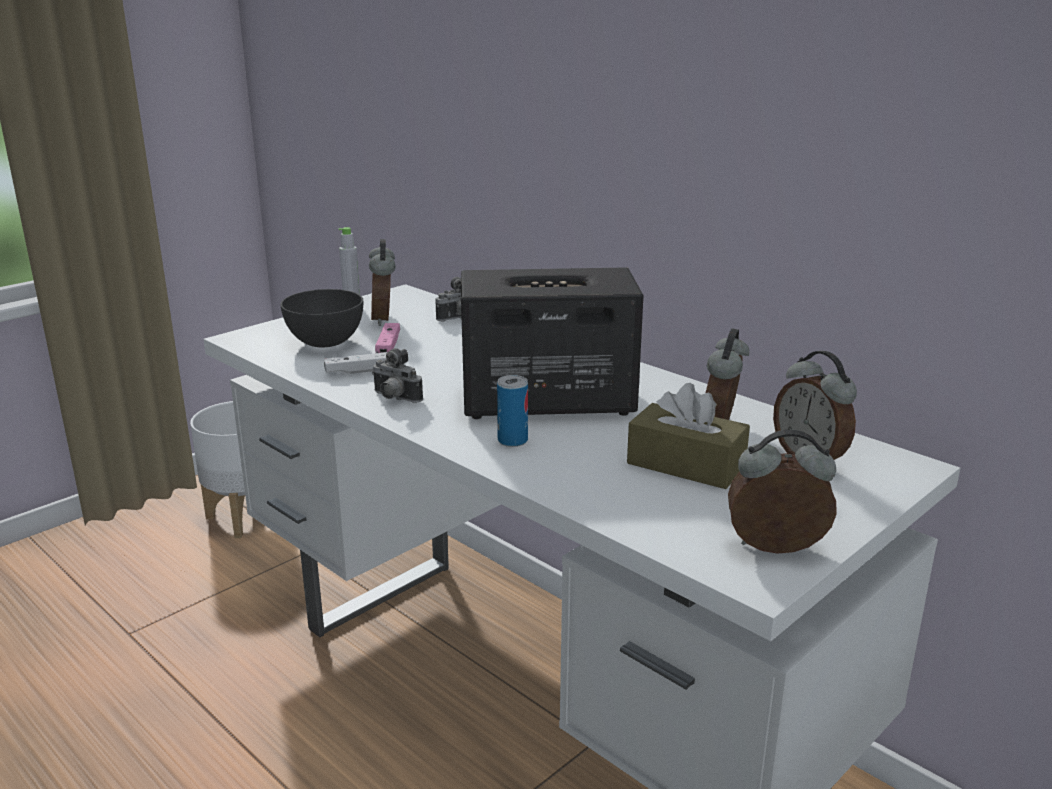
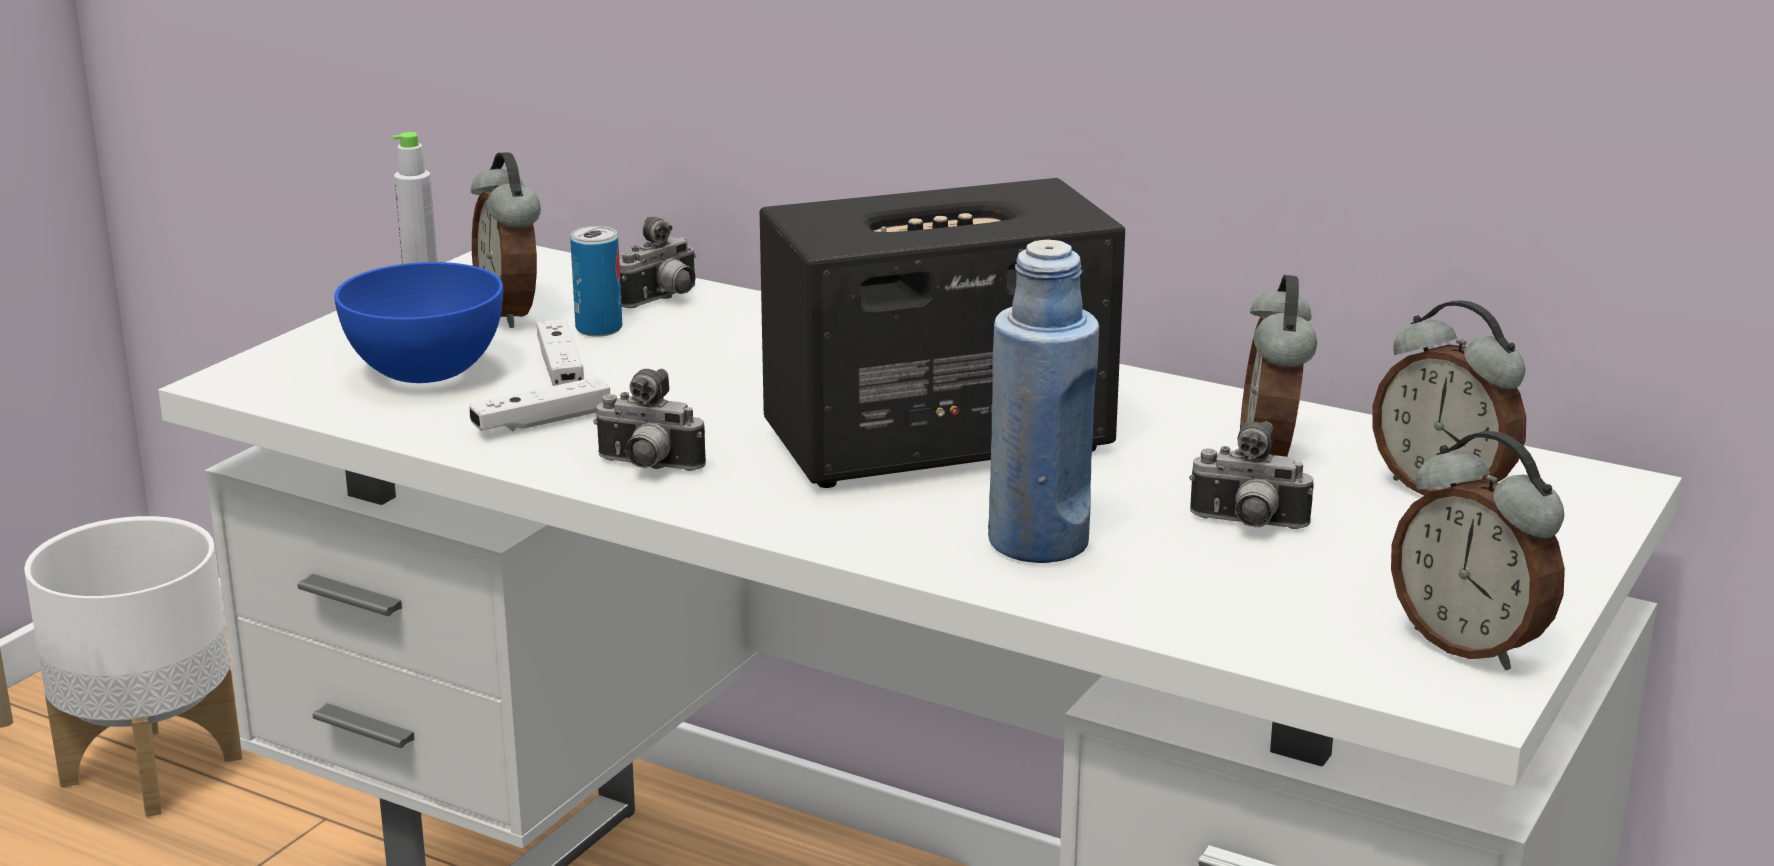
camera: 15 degrees left, 0 degrees up
(326, 342) = (427, 372): grey bowl -> blue bowl
(388, 347) = (560, 369): pink game controller -> white game controller
(512, 440) = (921, 519): can -> can (599, 329)
(566, 460) = (1039, 542): none -> blue bottle
(686, 465) = (1247, 525): brown tissue box -> camera
(776, 550) = (1470, 645): alarm clock -> alarm clock turned 120 degrees counterclockwise

